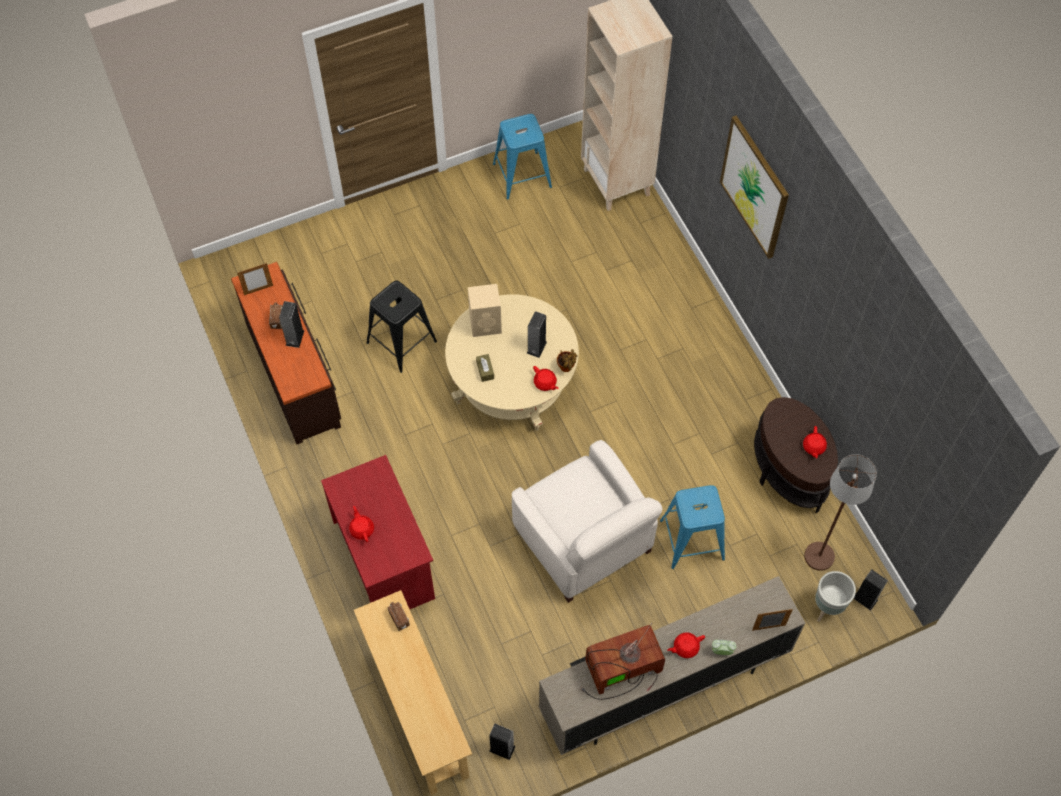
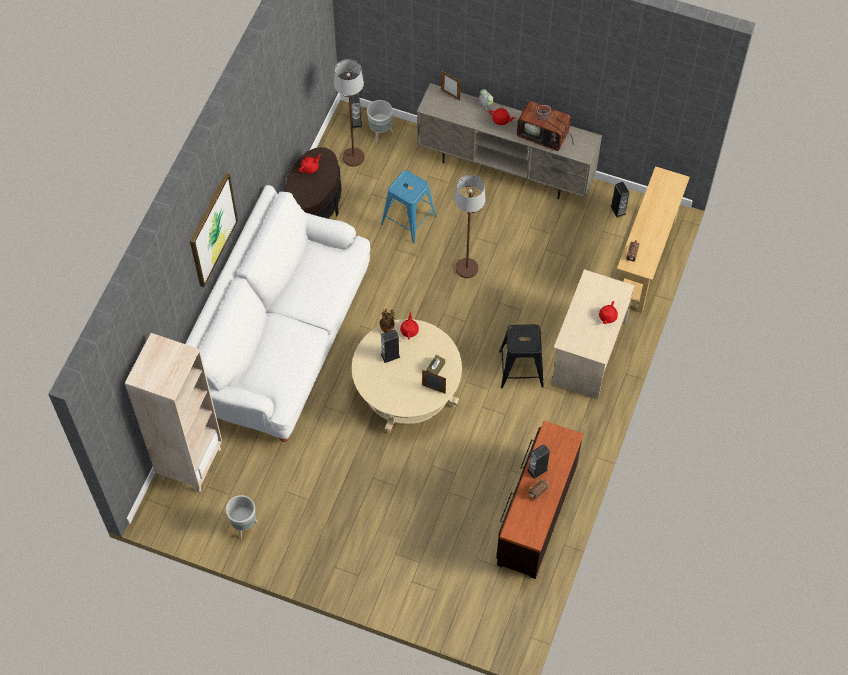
camera: 135 degrees left, 0 degrees up
(258, 290) = (530, 525): picture frame -> picture frame (433, 389)
(384, 558) = (587, 353): red desk -> beige desk
(401, 342) = (447, 476): black stool -> black stool (521, 368)
(486, 324) = (403, 396): beige speaker -> none
(522, 176) = (244, 526): blue stool -> grey planter
(584, 541) = (467, 268): white armchair -> brown floor lamp
(665, 330) = (282, 341): none -> white sofa

